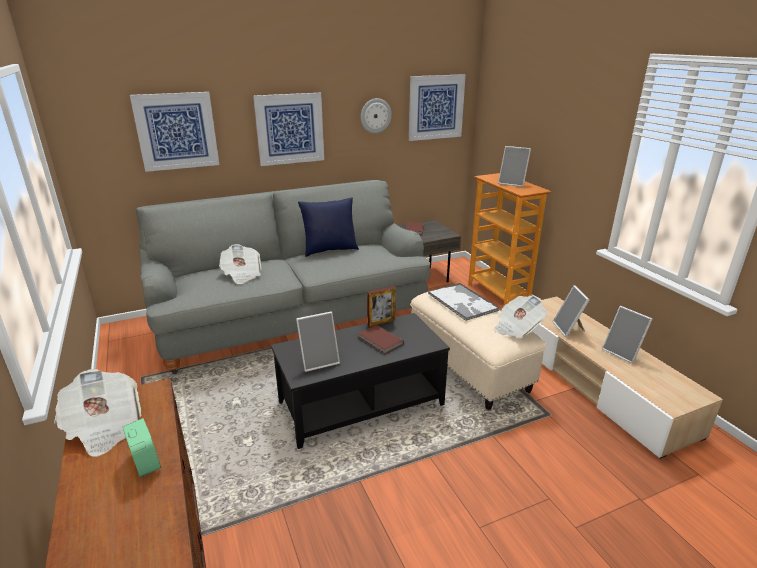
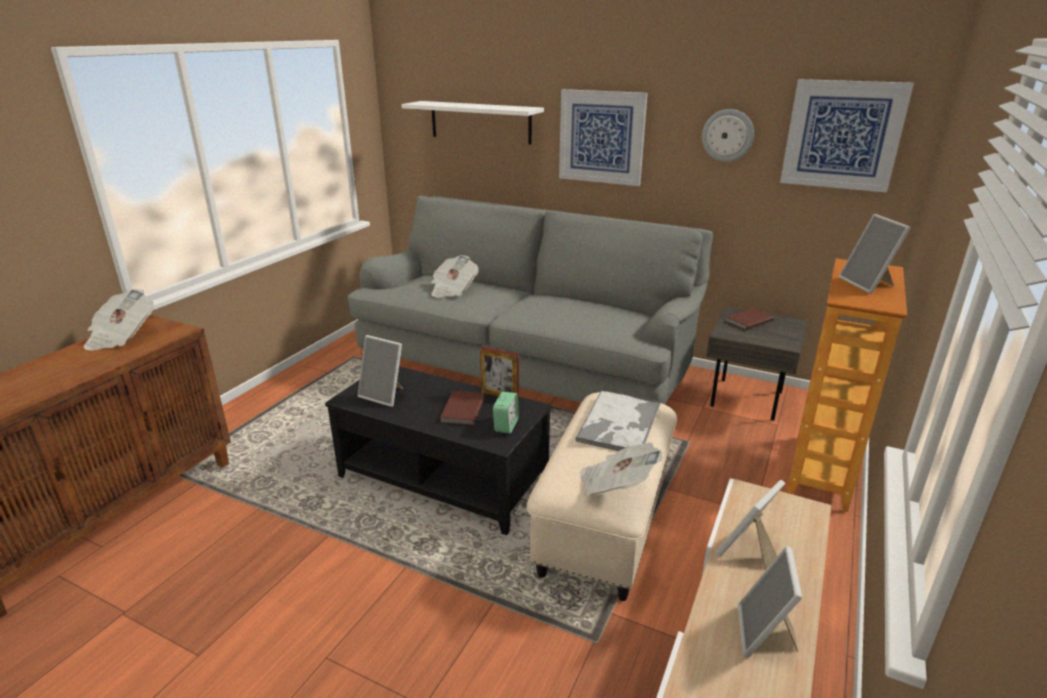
camera: 50 degrees right, 0 degrees up
(145, 462) = (86, 367): alarm clock -> alarm clock (506, 425)
(176, 131) = (480, 122): picture -> white shelf
(330, 250) = (572, 300): blue pillow -> none

